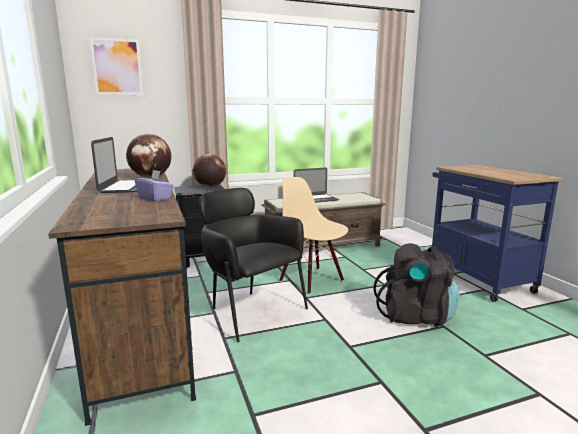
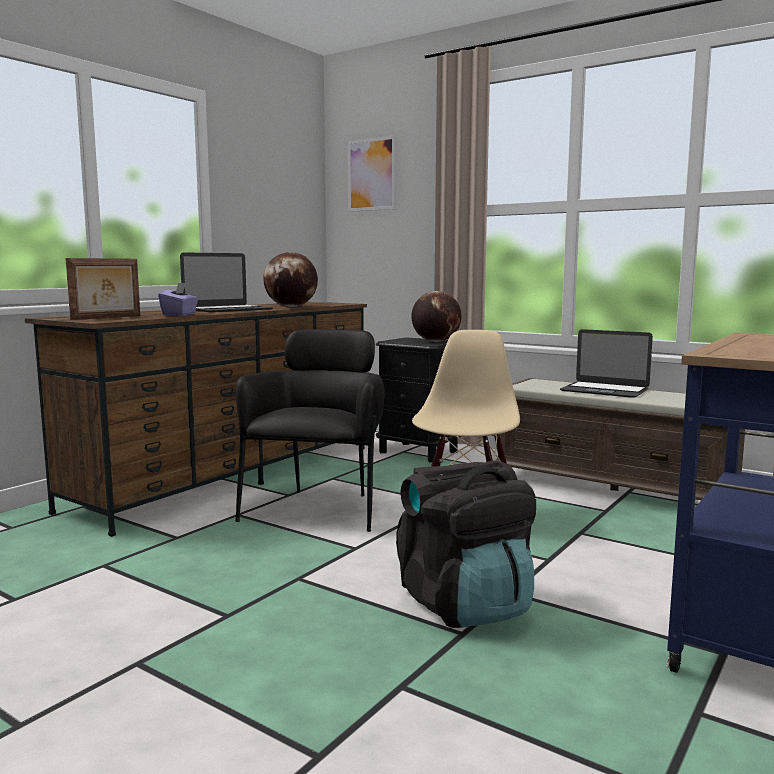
camera: 55 degrees right, 5 degrees down
(131, 213) = (107, 317): none -> picture frame

